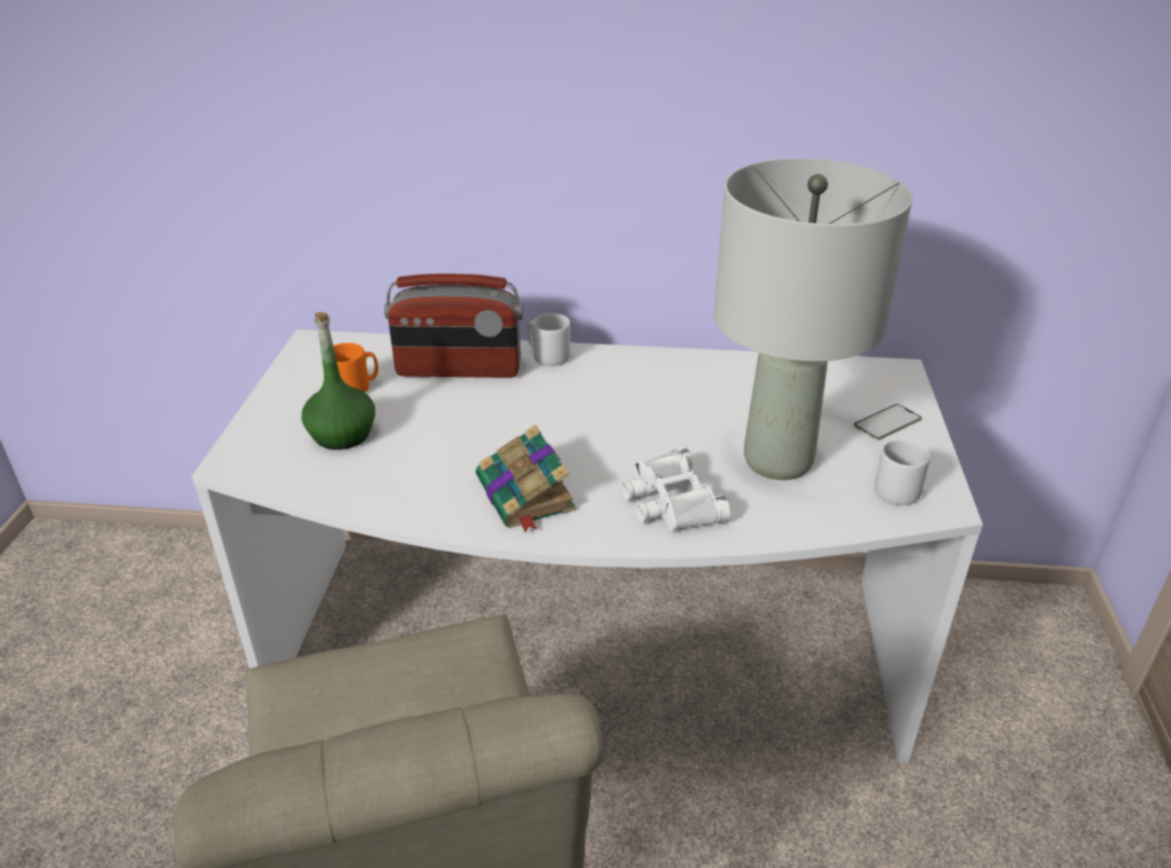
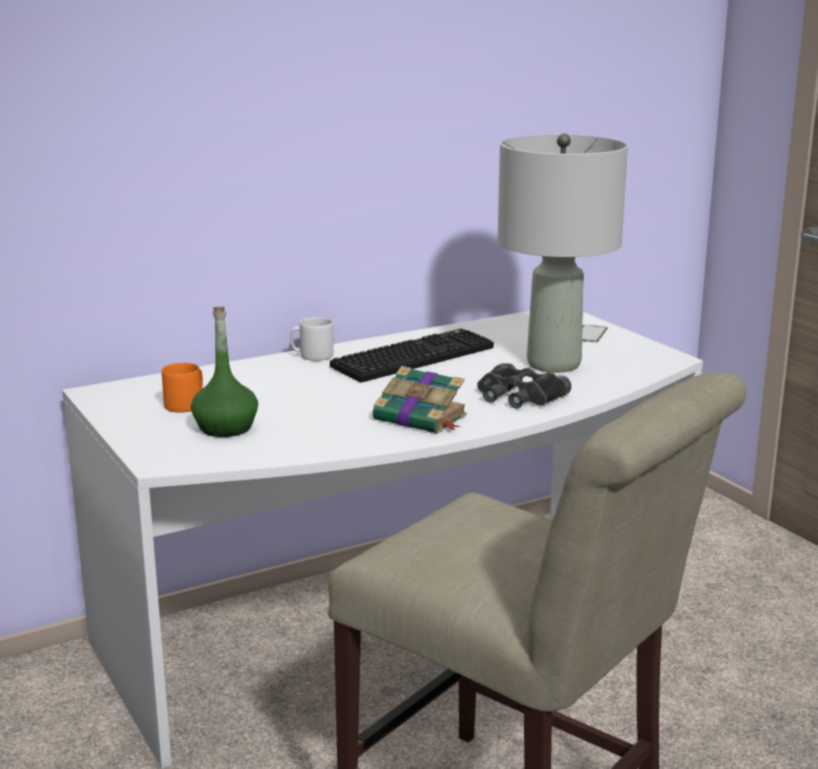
camera: 35 degrees left, 15 degrees down
(458, 370) = (255, 377): radio -> none
(641, 392) = (413, 357): none -> keyboard
(670, 501) = (518, 396): white binoculars -> black binoculars
(898, 488) = (639, 358): grey mug -> none

